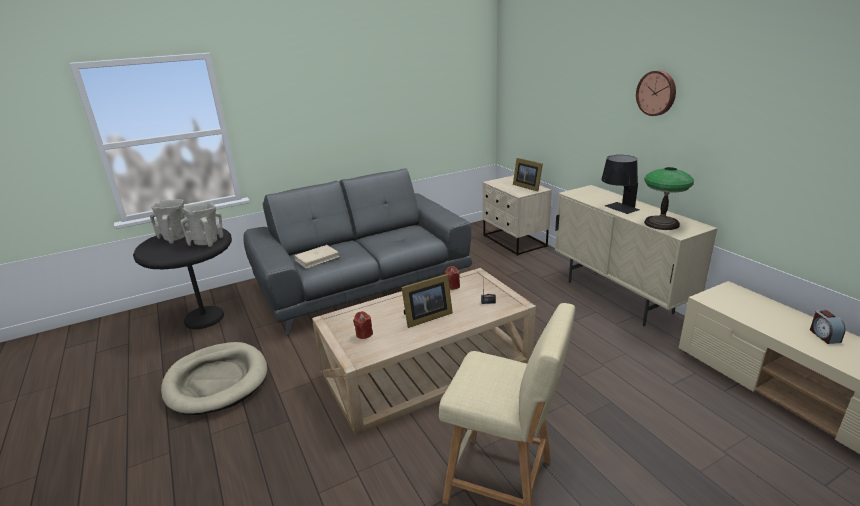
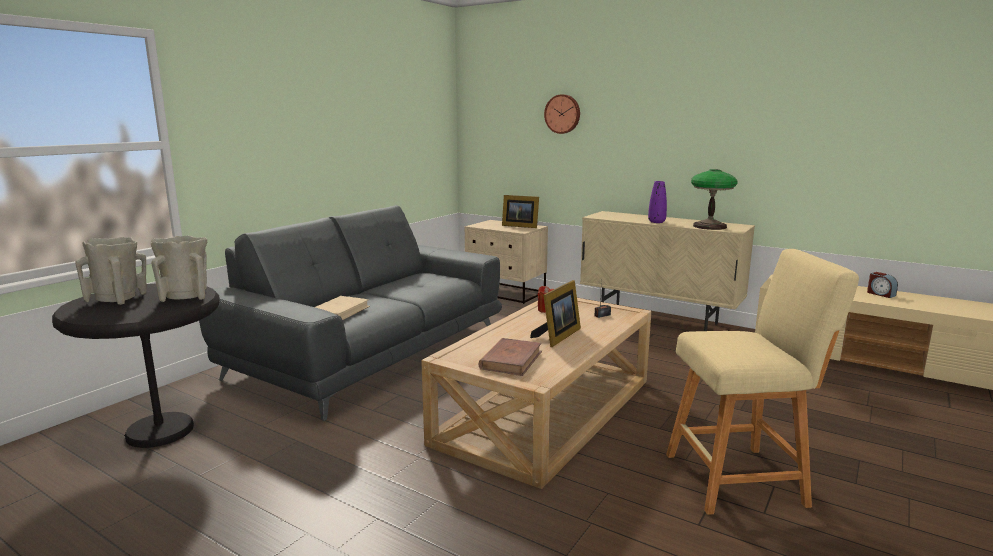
camera: 30 degrees left, 10 degrees down
(217, 381) = (273, 491): beige dog bed -> none
(364, 334) = (511, 360): red candle -> brown book
(617, 209) = (656, 222): black table lamp -> purple vase
(657, 93) = (674, 107): wall clock -> wall clock (563, 114)

